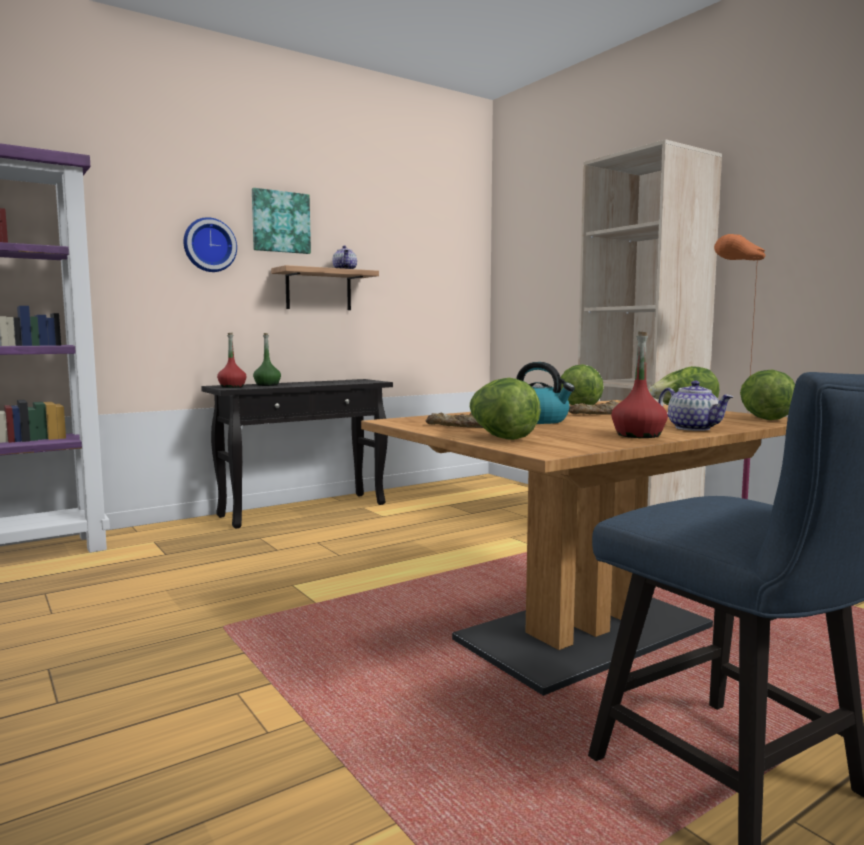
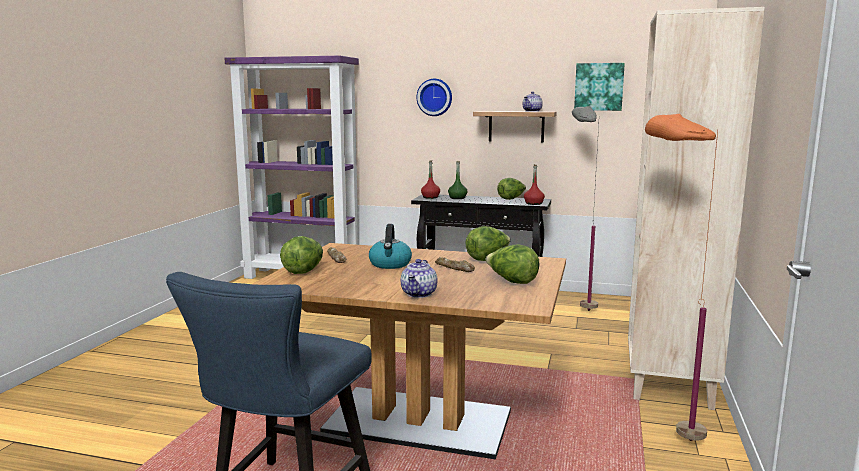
camera: 50 degrees right, 5 degrees up
(280, 222) = (487, 76): picture -> picture (599, 87)
(426, 497) = (579, 306): none -> grey floor lamp
(638, 435) = (361, 289): red bottle -> red bottle (534, 203)
(764, 418) = (520, 302): lettuce -> lettuce (511, 199)

